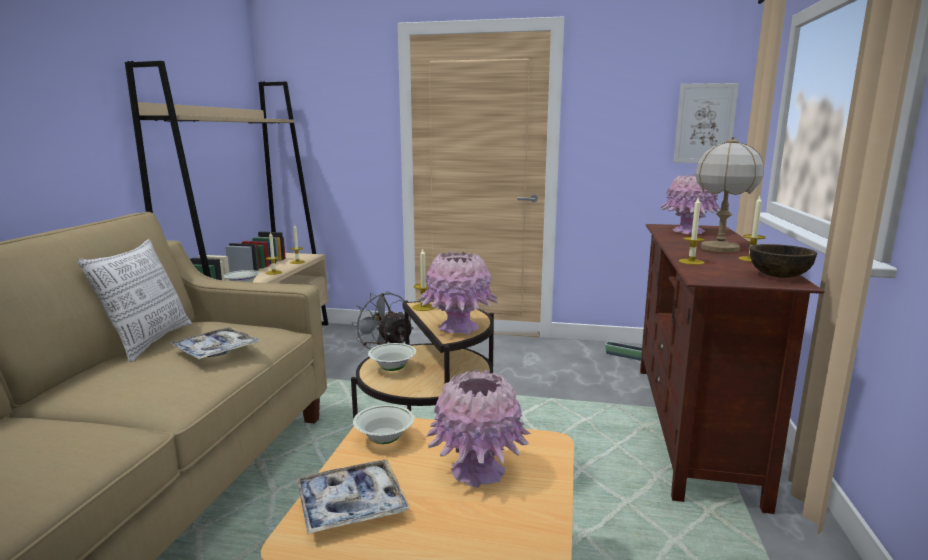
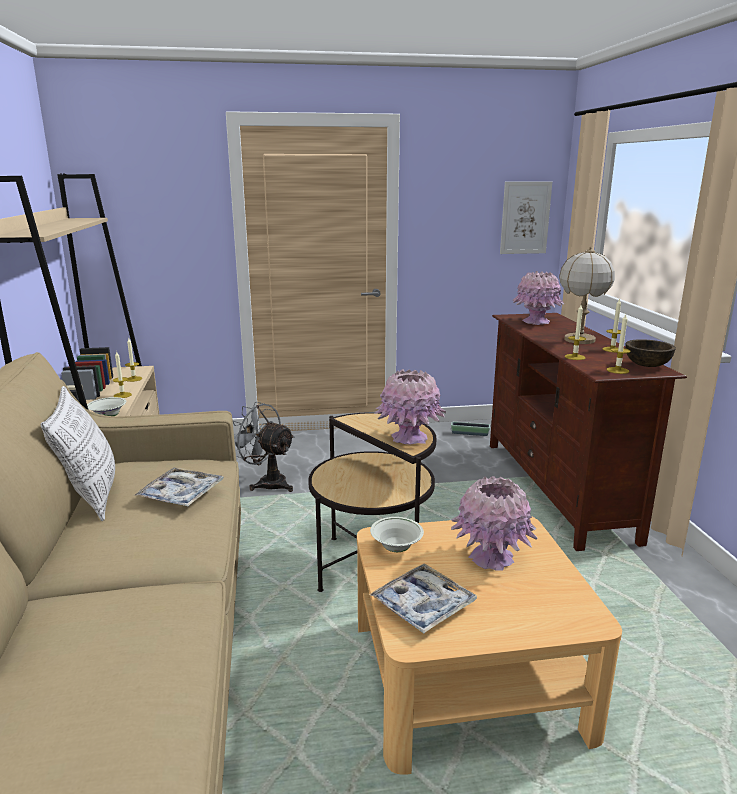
camera: 20 degrees left, 5 degrees up
(392, 369) = (344, 483): white bowl -> none
(423, 307) = (355, 421): candle -> candle (617, 370)

